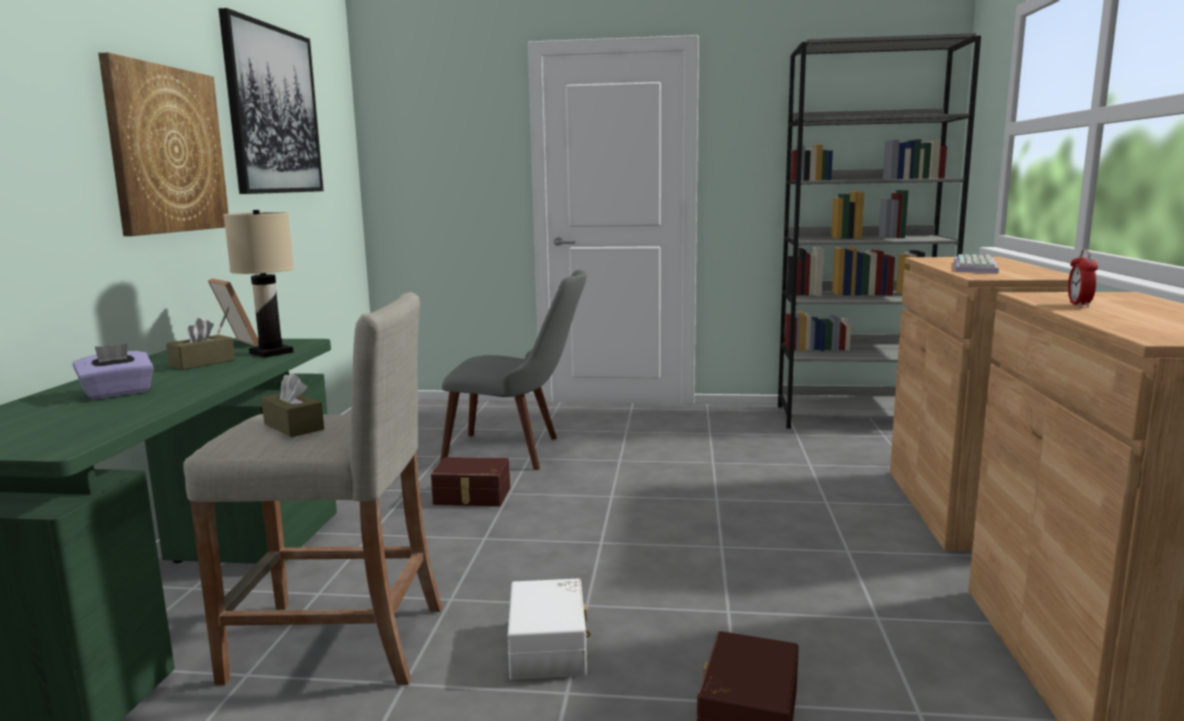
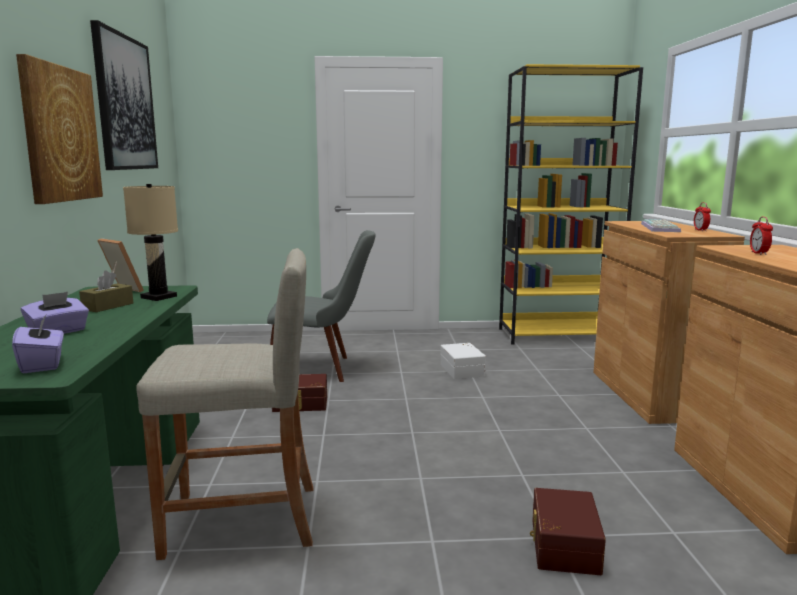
camera: 10 degrees left, 0 degrees up
(63, 432) = (43, 364): none -> purple tissue box
(293, 426) = (213, 353): brown tissue box -> none
(550, 647) = (406, 509): white storage box -> white storage box (463, 370)
(858, 418) = (557, 335): grey bookcase -> yellow bookcase
(1033, 270) = (700, 230): none -> alarm clock

